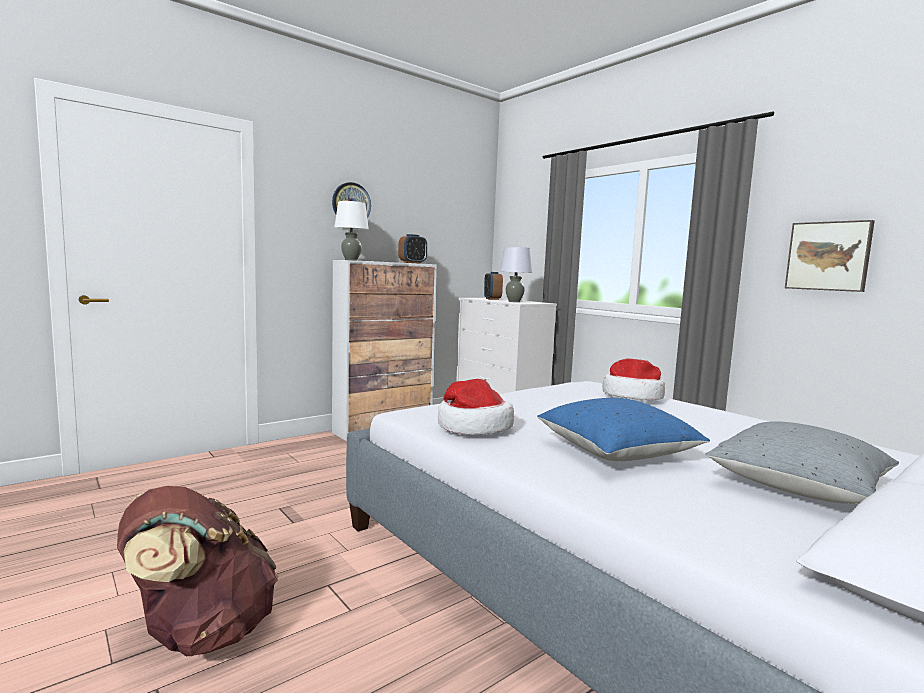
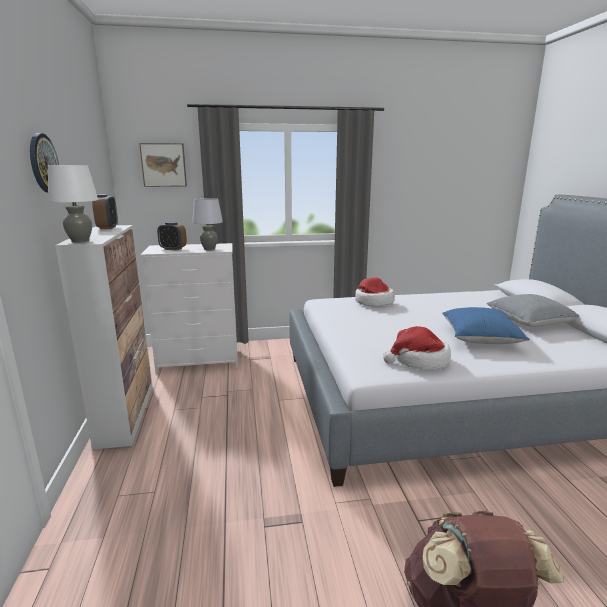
camera: 60 degrees left, 10 degrees up
(828, 256) = (407, 196): picture -> picture (164, 165)

